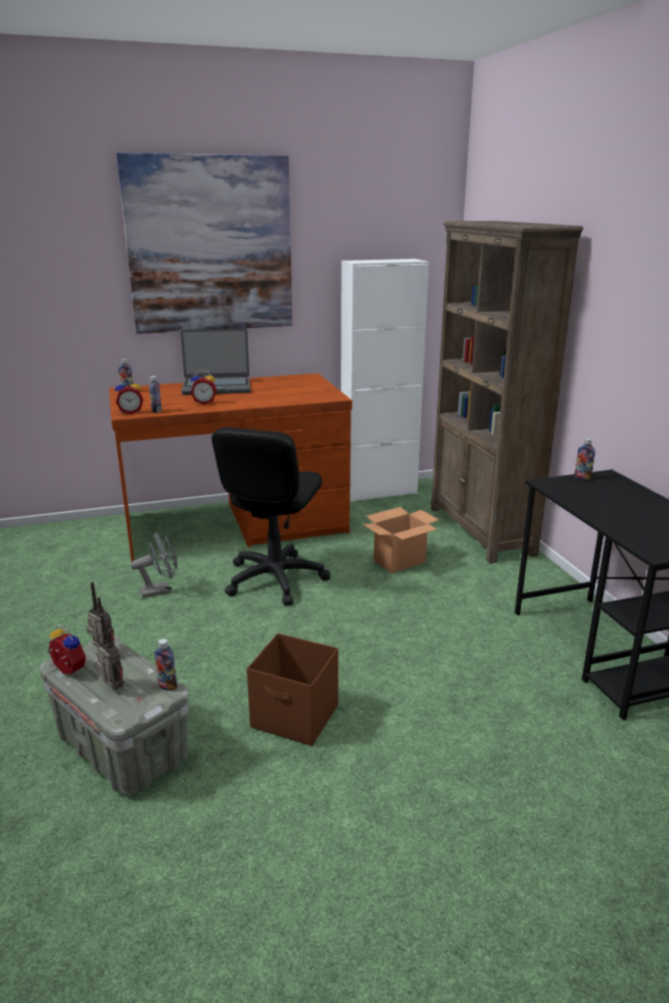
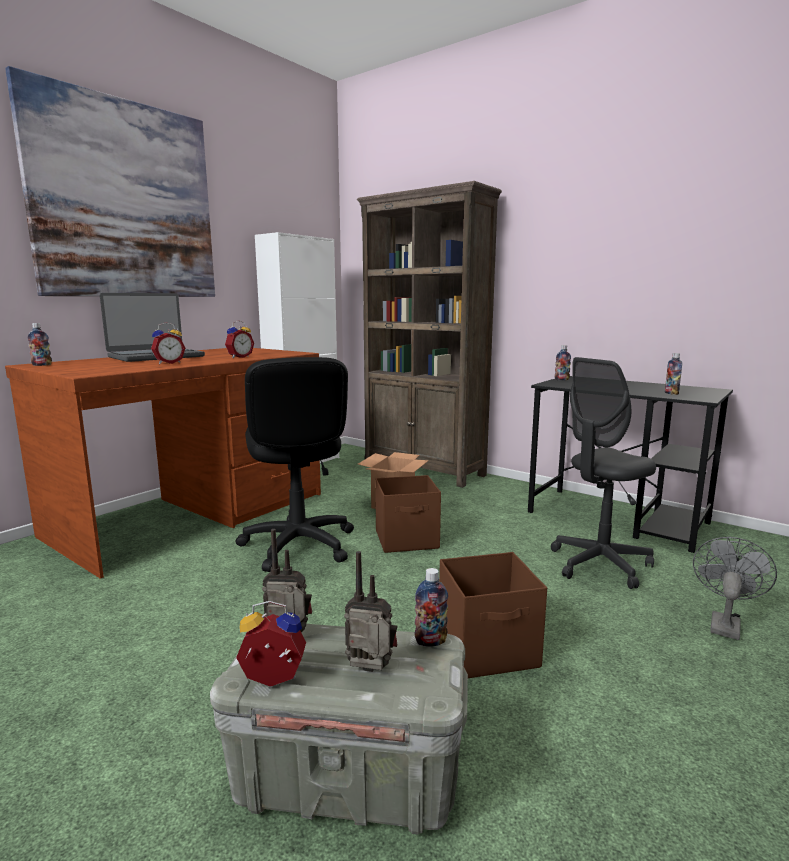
camera: 35 degrees left, 10 degrees down
(131, 412) = (87, 373): alarm clock -> alarm clock (239, 357)
(156, 411) = (122, 370): bottle -> bottle (671, 393)
(160, 590) = (176, 592): grey fan -> grey fan (724, 623)
(362, 603) = (407, 540): none -> brown storage box
(497, 691) = (600, 565): none -> grey office chair

